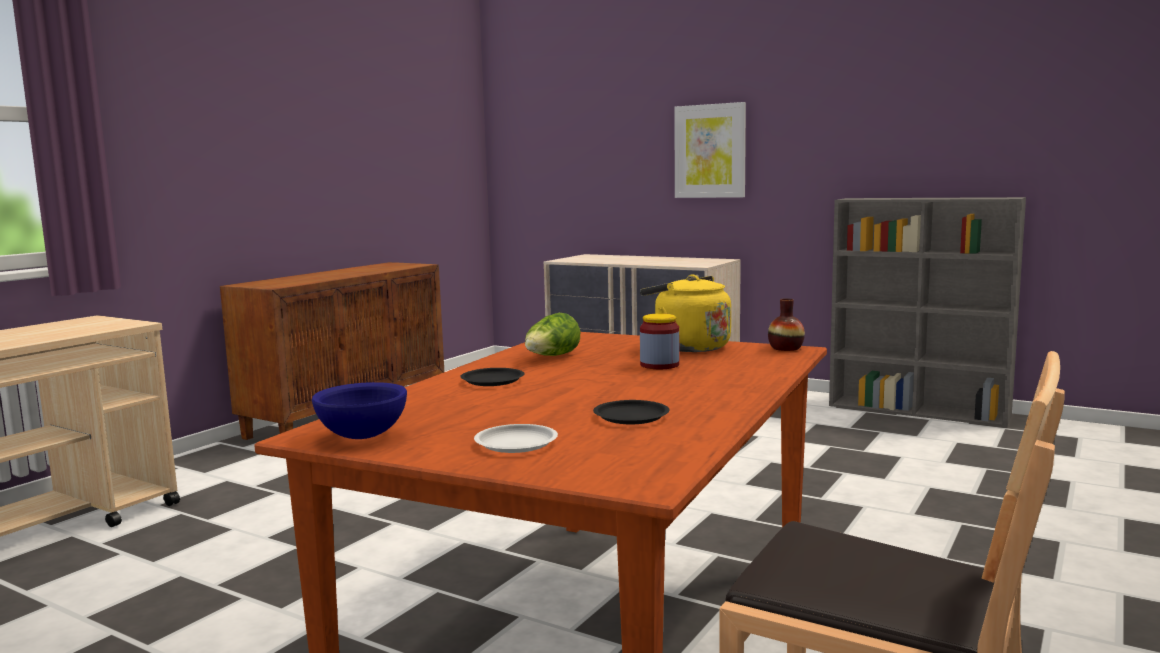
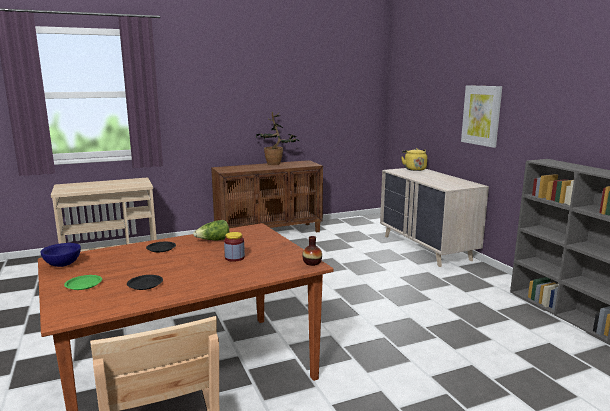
camera: 35 degrees right, 5 degrees up
(346, 270) = (276, 164): none -> potted plant
(515, 443) = (84, 284): white plate -> green plate
(687, 347) = (276, 249): yellow kettle -> yellow kettle (414, 169)

